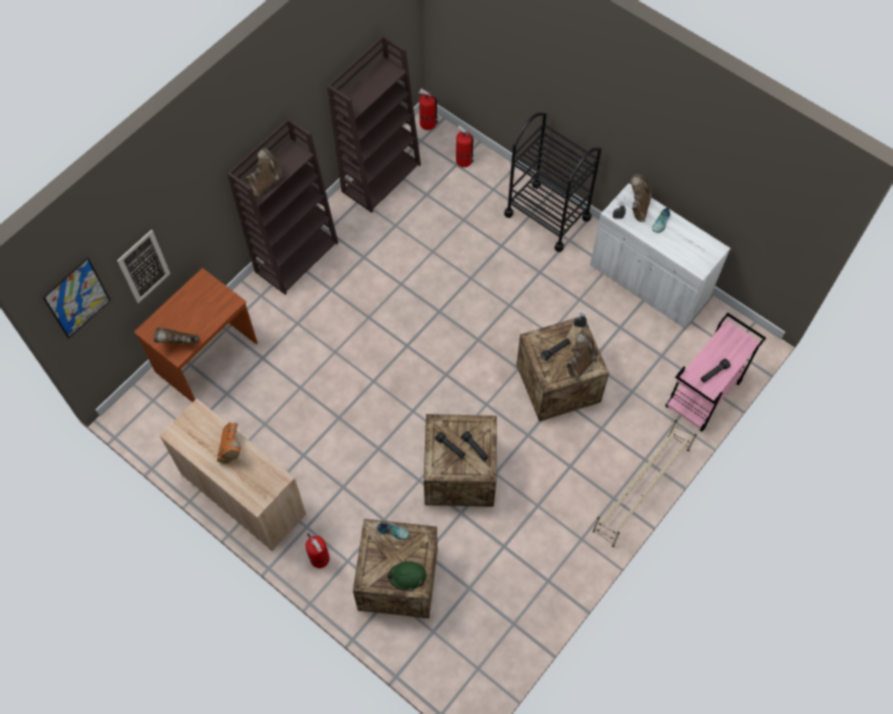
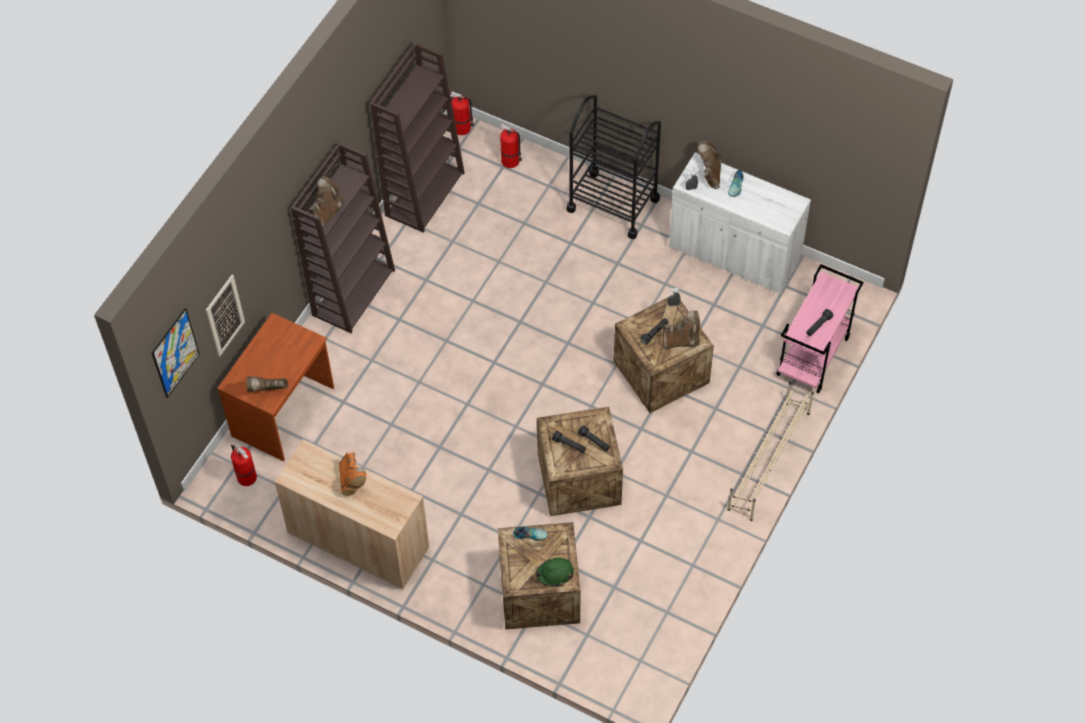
camera: 10 degrees left, 5 degrees down
(319, 557) = (453, 587): fire extinguisher -> fire extinguisher (246, 476)
(580, 363) = (682, 340): brown boot -> brown boot turned 60 degrees clockwise

